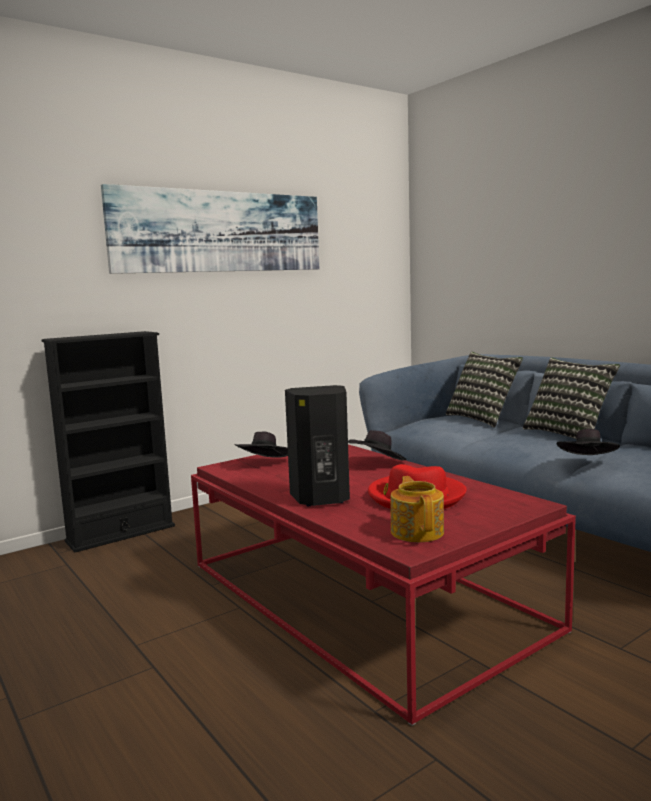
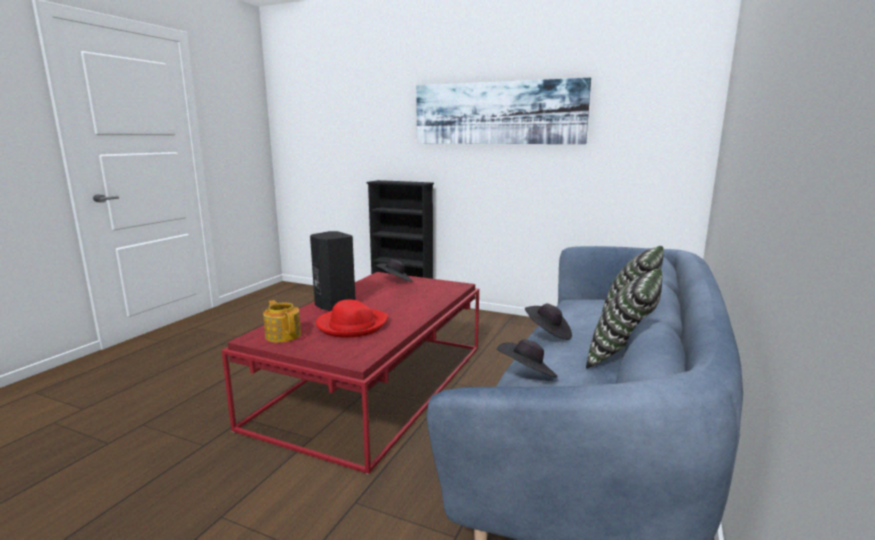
camera: 60 degrees right, 5 degrees up
(377, 464) = (421, 305): black hat -> black hat (548, 333)
(417, 531) = (283, 335): teapot -> teapot turned 90 degrees counterclockwise

